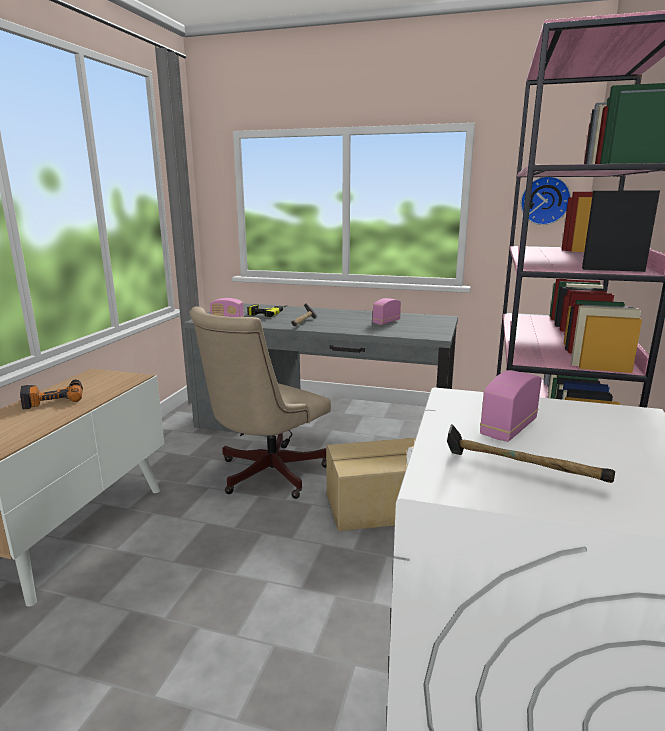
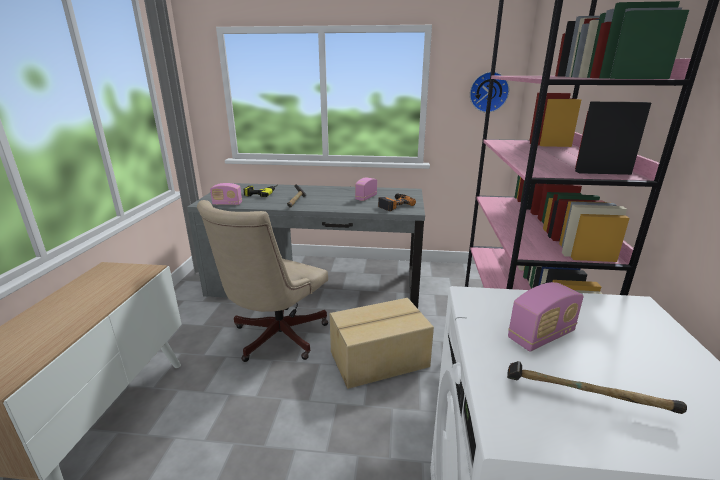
camera: 10 degrees left, 5 degrees up
(54, 398) = (66, 303): power drill -> power drill (394, 205)
(508, 428) = (541, 336): radio -> radio turned 150 degrees counterclockwise

